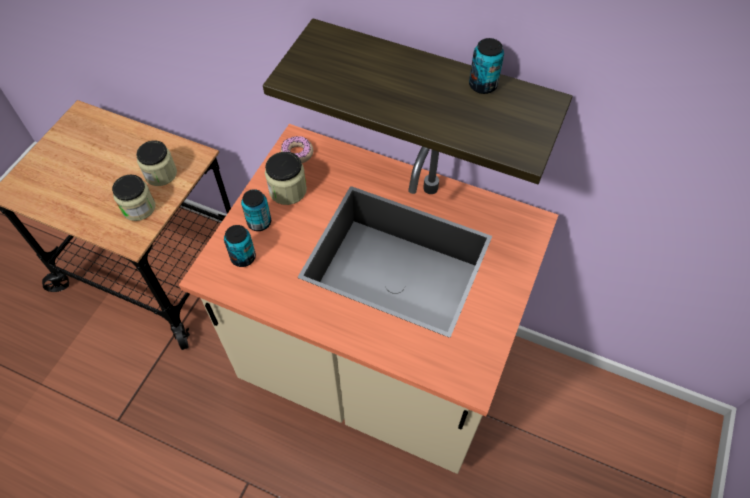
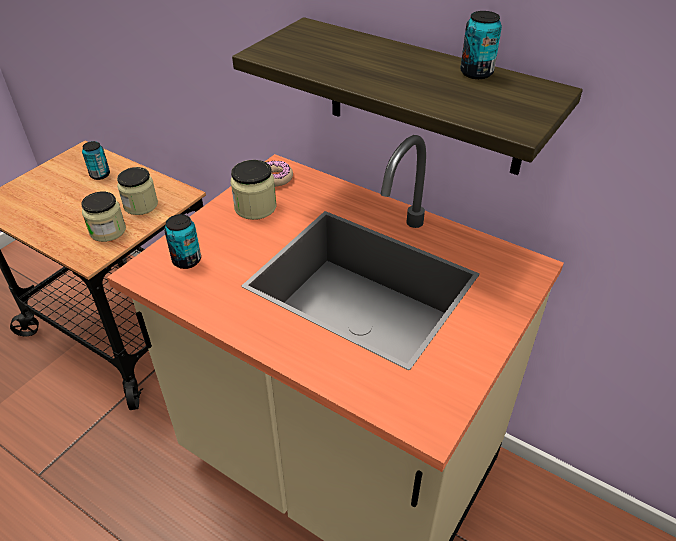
camera: 10 degrees right, 15 degrees down
(259, 222) = (215, 231): can -> can (100, 175)

